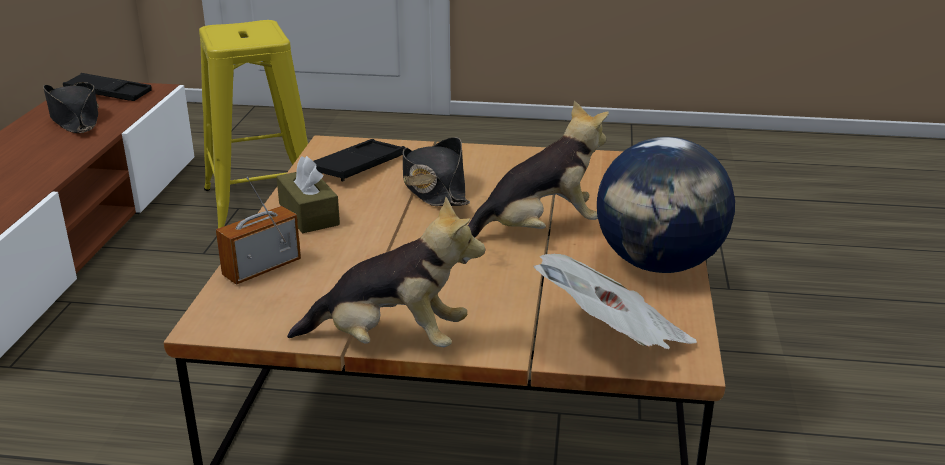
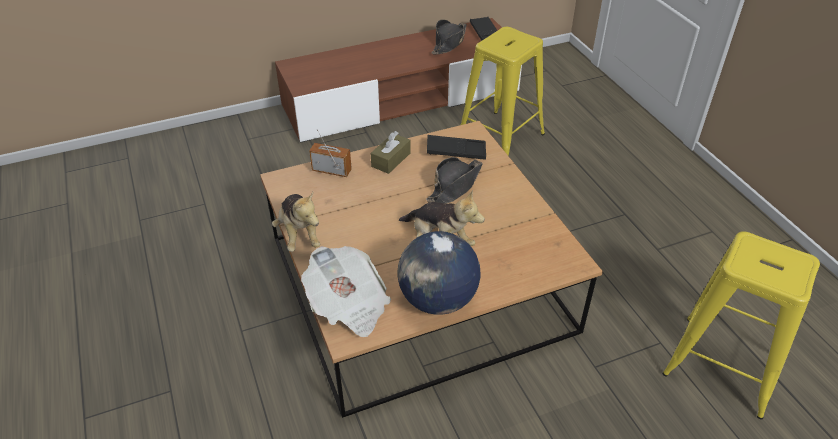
camera: 60 degrees right, 15 degrees up
(773, 218) = (722, 365): none -> yellow stool

